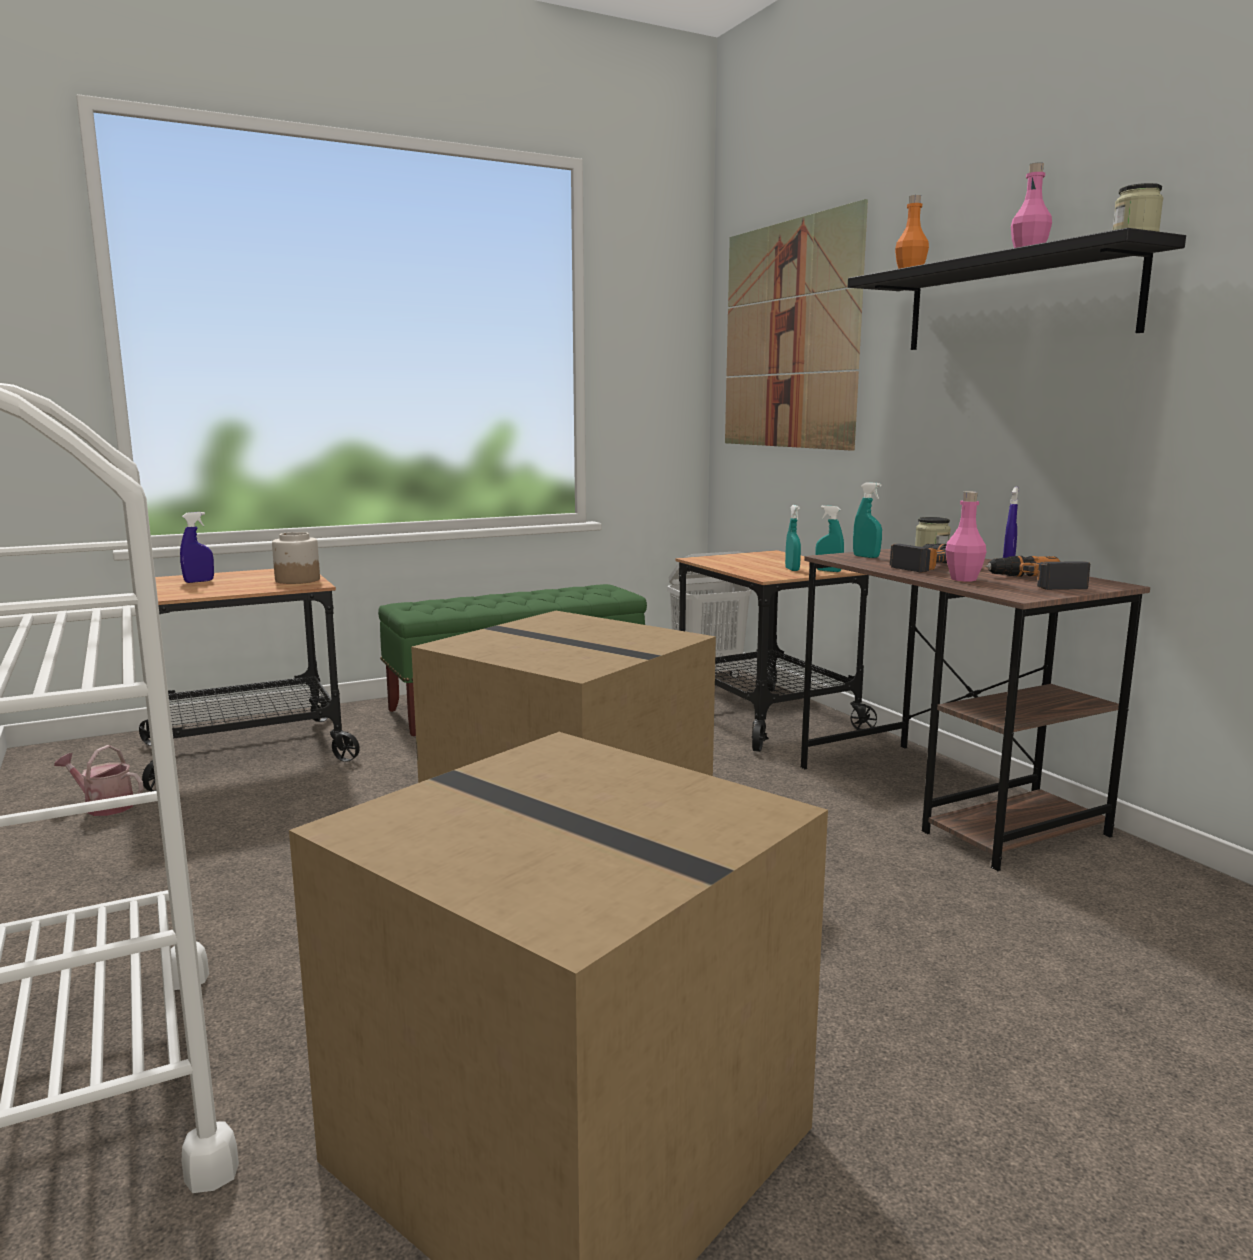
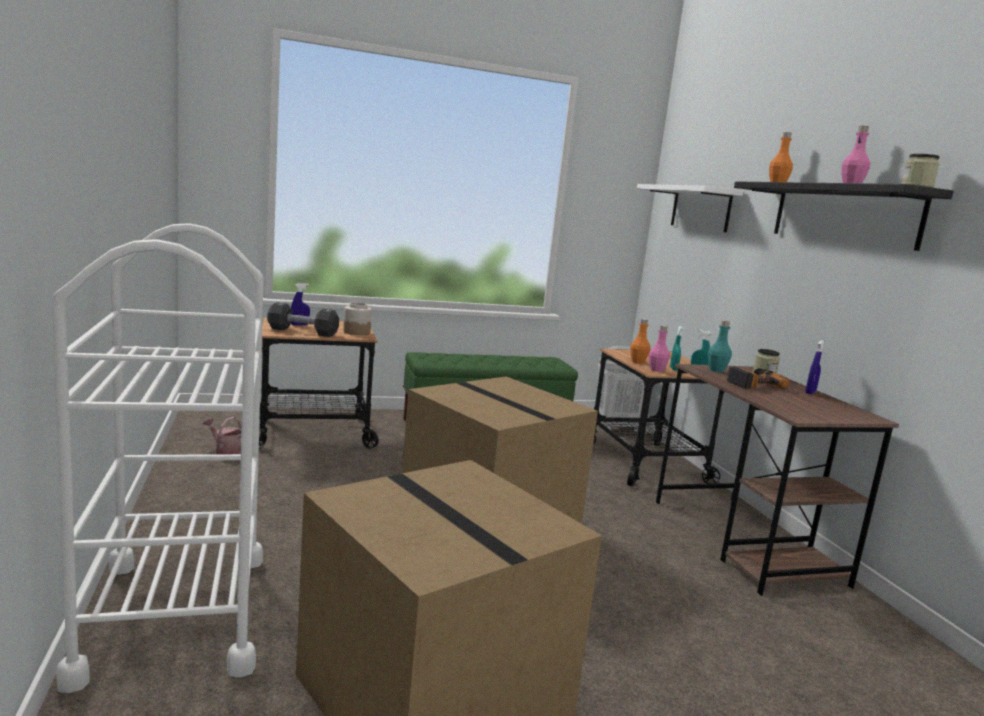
camera: 10 degrees right, 0 degrees up
(207, 589) = (302, 332): none -> black dumbbell
(738, 567) = (638, 362): none -> orange bottle
(788, 336) = (700, 208): picture -> white shelf
(866, 557) = (716, 370): turquoise spray bottle -> turquoise bottle
(963, 579) = (770, 398): pink bottle -> pink bottle (656, 370)
(1036, 582) = (819, 408): power drill -> none

